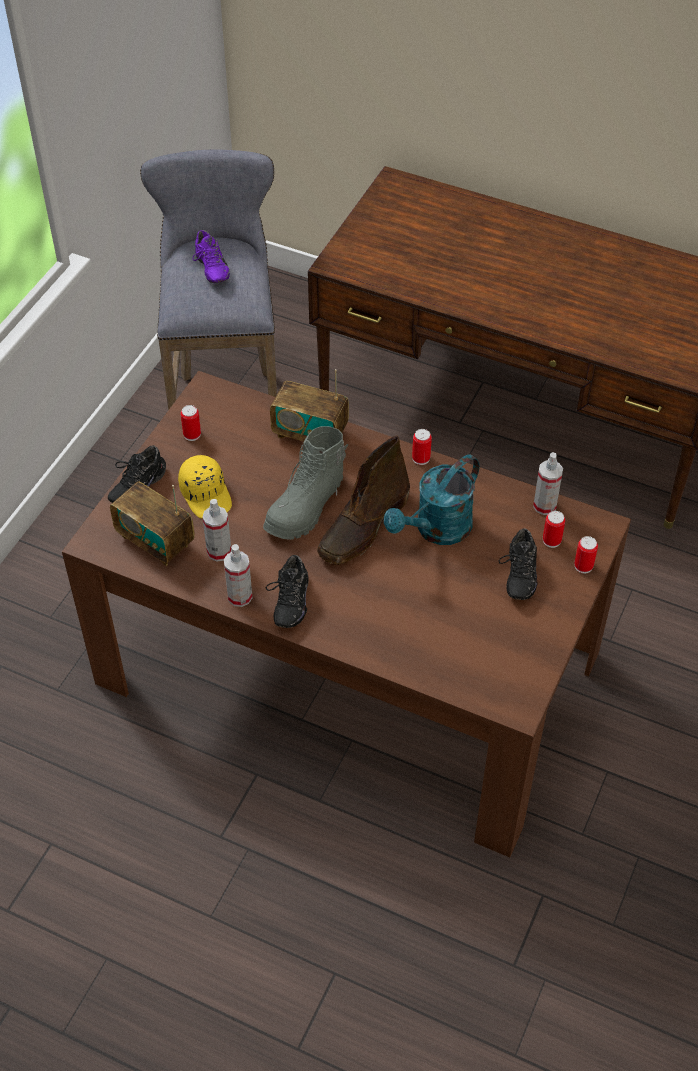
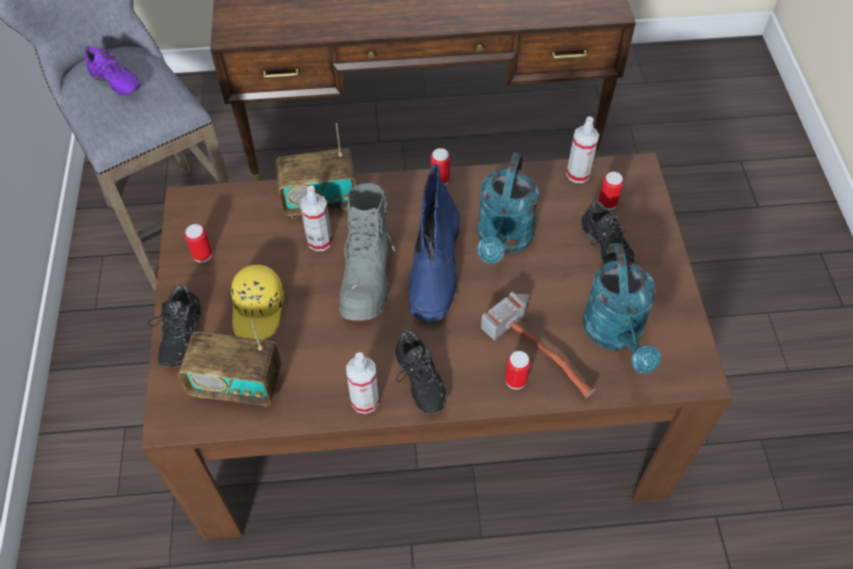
camera: 30 degrees left, 5 degrees up
(206, 494) = (259, 309): yellow cap -> yellow cap turned 60 degrees clockwise
(219, 551) = (312, 363): spray bottle -> spray bottle (319, 241)
(363, 527) = (434, 269): brown boot -> blue boot
(406, 629) = (546, 352): none -> hammer
(474, 644) = (616, 335): none -> turquoise watering can
(583, 566) = (651, 213): can -> can (515, 380)

